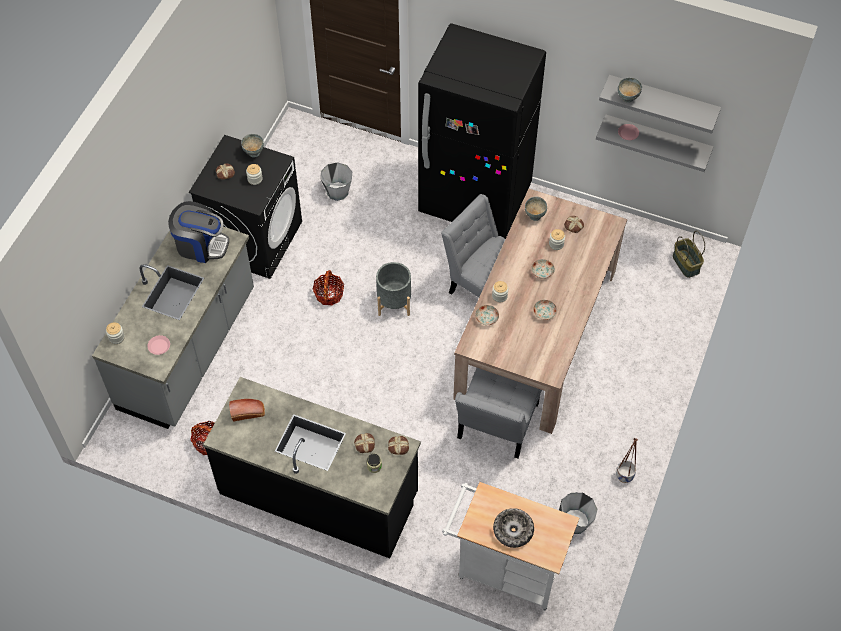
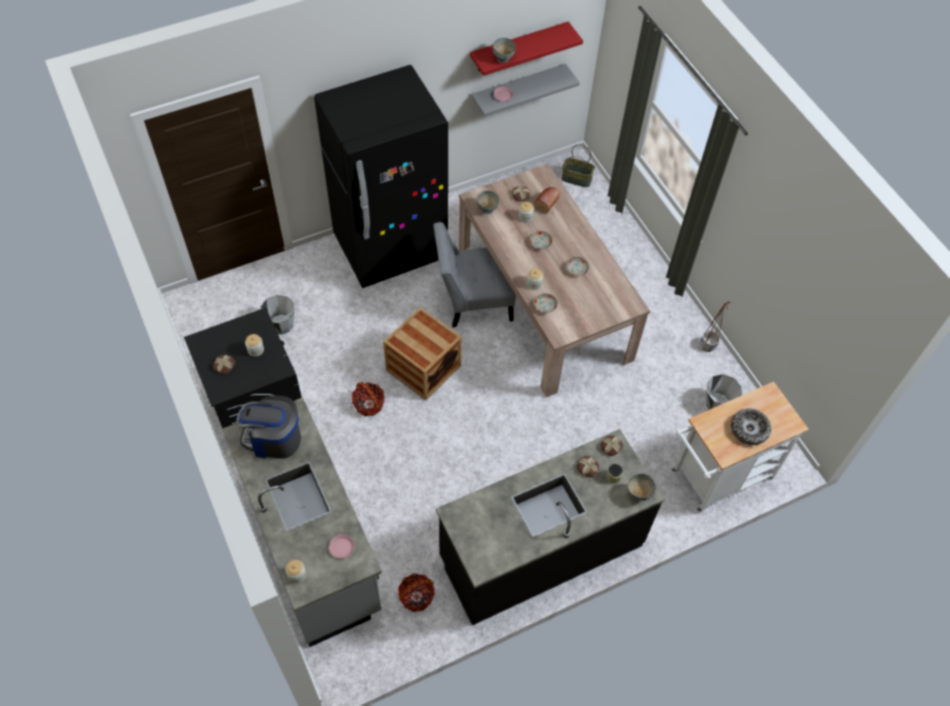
camera: 50 degrees left, 0 degrees up
(201, 245) = (273, 439): coffee machine -> coffee machine turned 135 degrees counterclockwise
(248, 412) = (477, 528): bread -> bread (548, 202)
(253, 153) = (228, 331): grey bowl -> grey bowl (638, 494)
(394, 302) = (423, 368): grey planter -> crate
(496, 425) = (594, 388): grey chair -> none
(662, 100) = (518, 47): grey shelf -> red shelf

